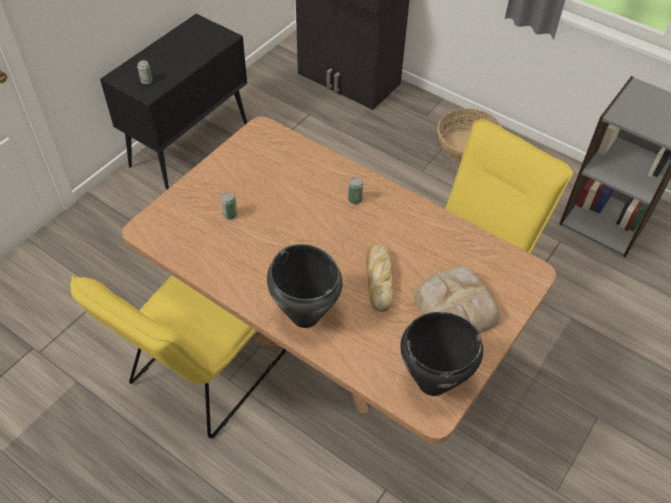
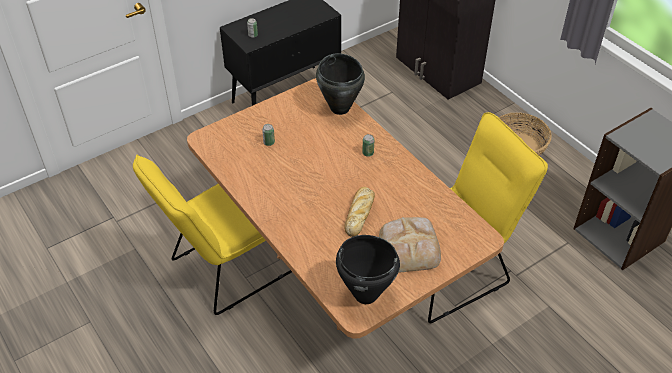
camera: 20 degrees right, 5 degrees down
(305, 315) = (293, 225): black cooking pot -> black cooking pot (340, 108)

